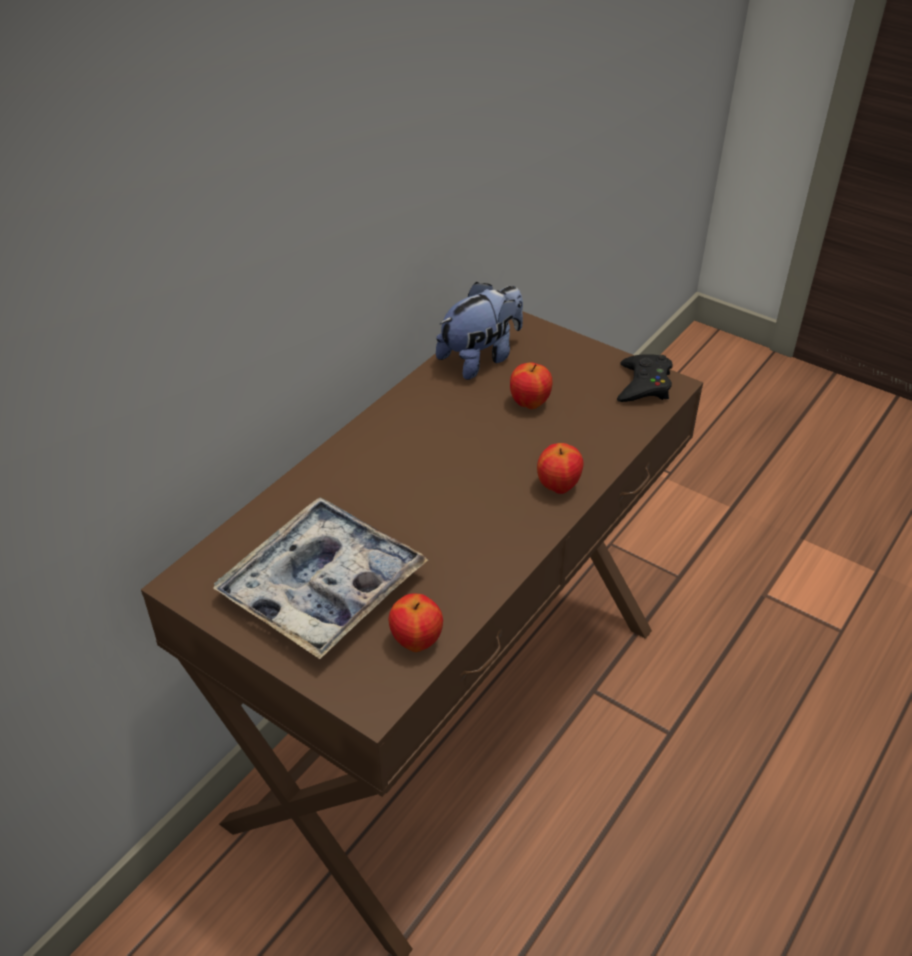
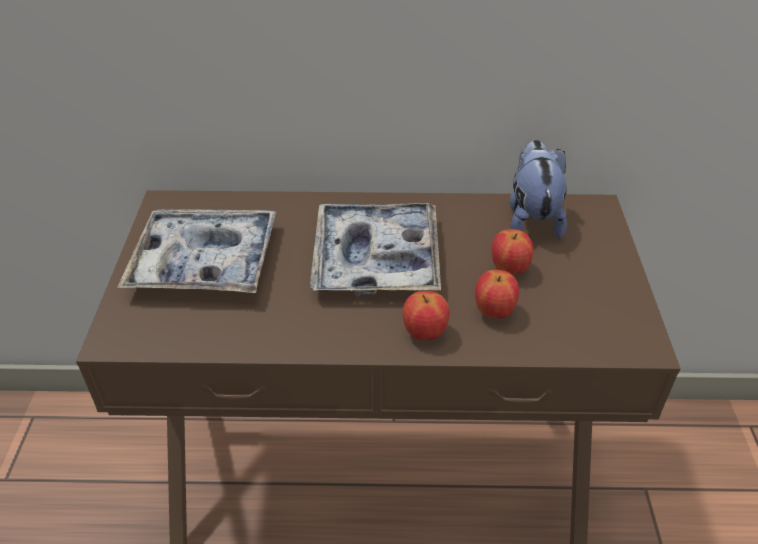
camera: 55 degrees right, 0 degrees up
(416, 641) = (185, 334): apple -> apple (494, 312)
(438, 470) = (376, 258): none -> tray
(481, 358) = (532, 218): plush toy -> plush toy turned 105 degrees counterclockwise
(644, 385) = (621, 328): black game controller -> none

